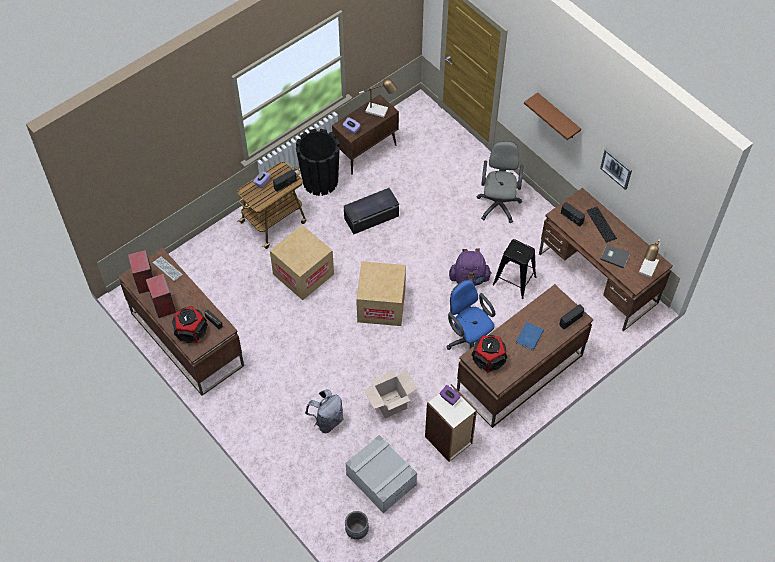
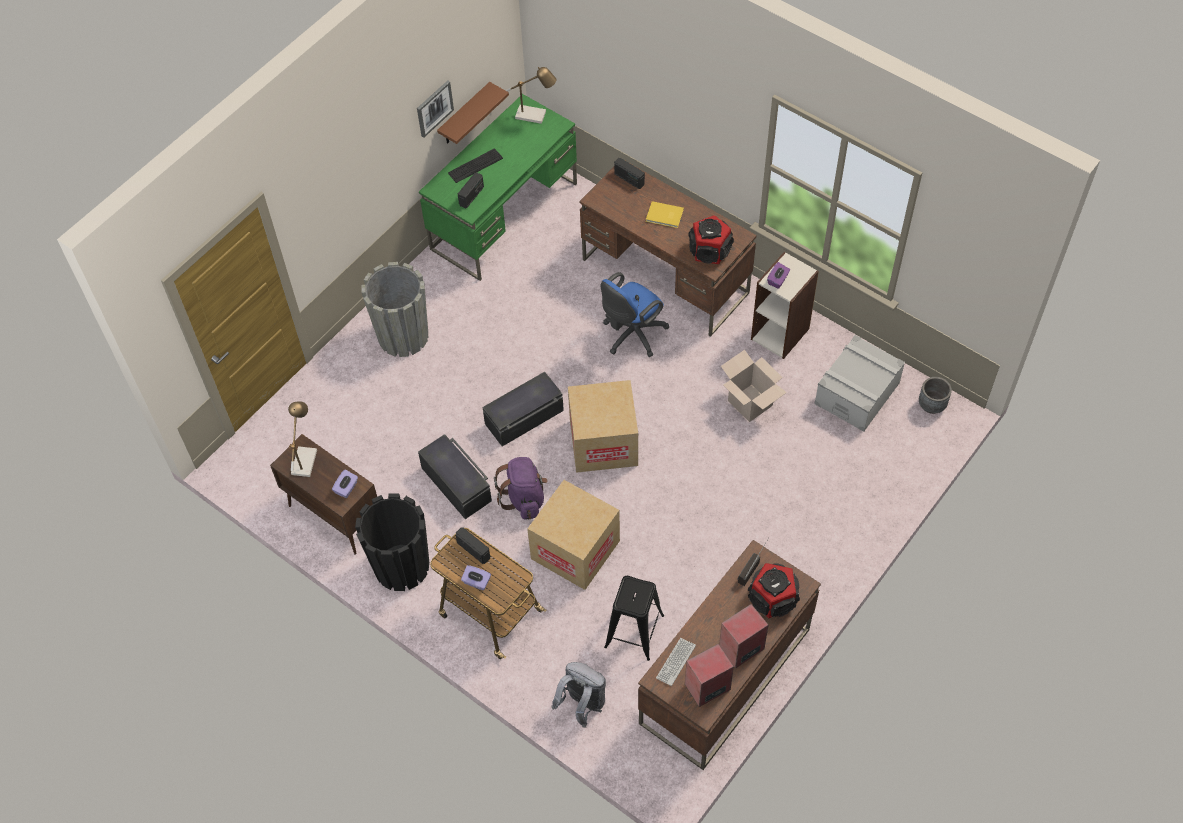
camera: 100 degrees left, 0 degrees up
(327, 420) = (796, 468): grey backpack -> grey backpack (582, 704)
(413, 263) = (525, 418): none -> black storage box
(469, 278) = (535, 350): purple backpack -> purple backpack (524, 498)
(499, 203) = (403, 336): grey office chair -> grey planter
(514, 280) = (528, 301): black stool -> black stool (634, 631)
(528, 336) = (665, 216): blue book -> yellow book
(558, 117) = (359, 174): brown shelf -> brown shelf (464, 115)
(598, 279) = (505, 216): brown desk -> green desk
(614, 256) = (522, 148): grey book -> none

